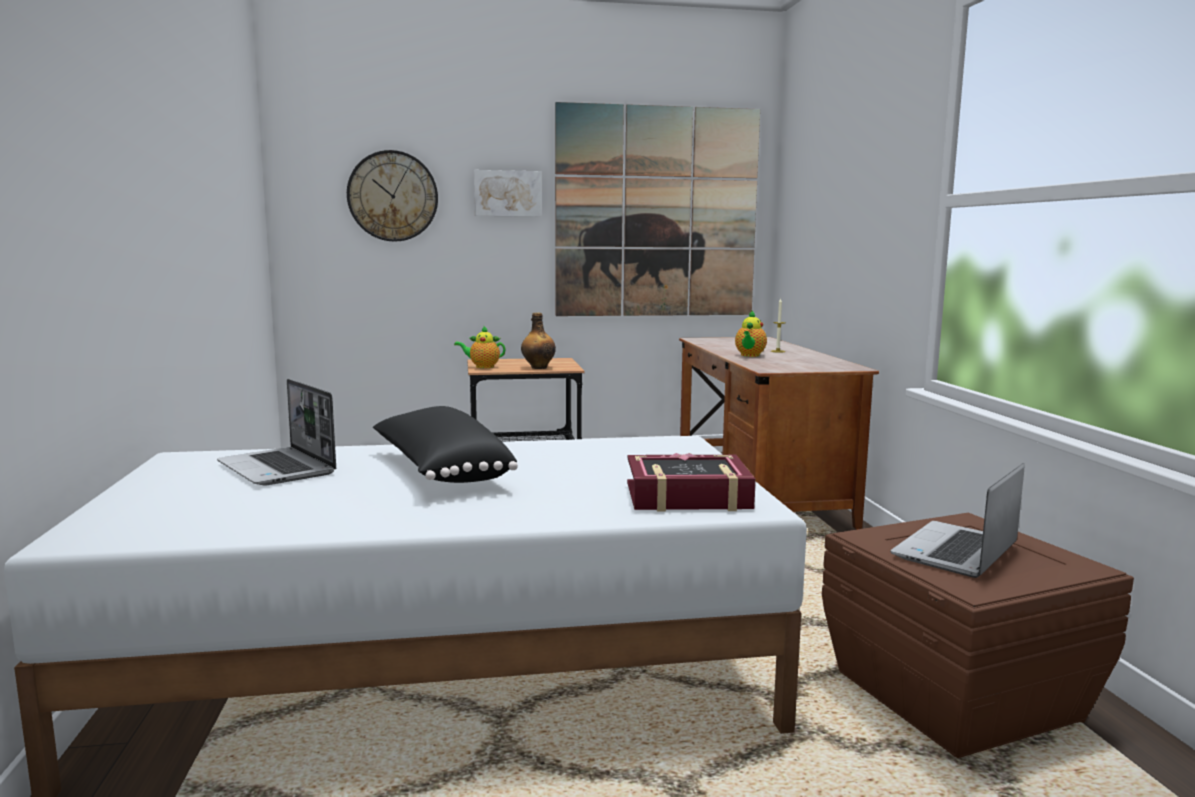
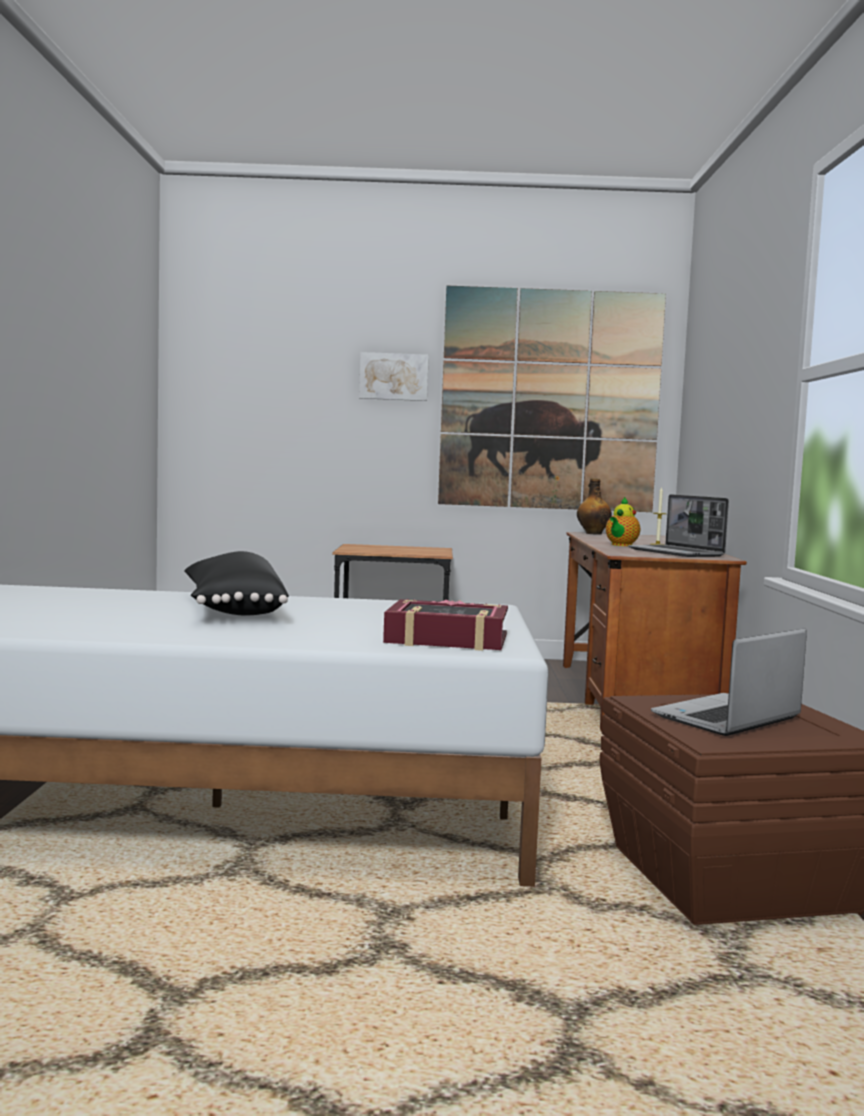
camera: 10 degrees right, 5 degrees down
(279, 469) = (89, 599): laptop -> laptop (677, 553)
(393, 196) = (279, 377): wall clock -> none
(482, 367) = (351, 549): teapot -> none
(538, 367) = (407, 552): bottle -> bottle (593, 533)

